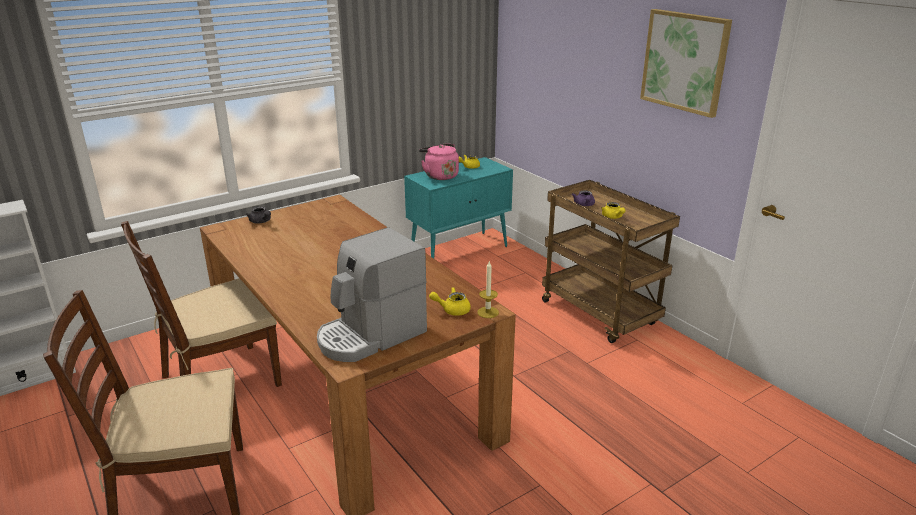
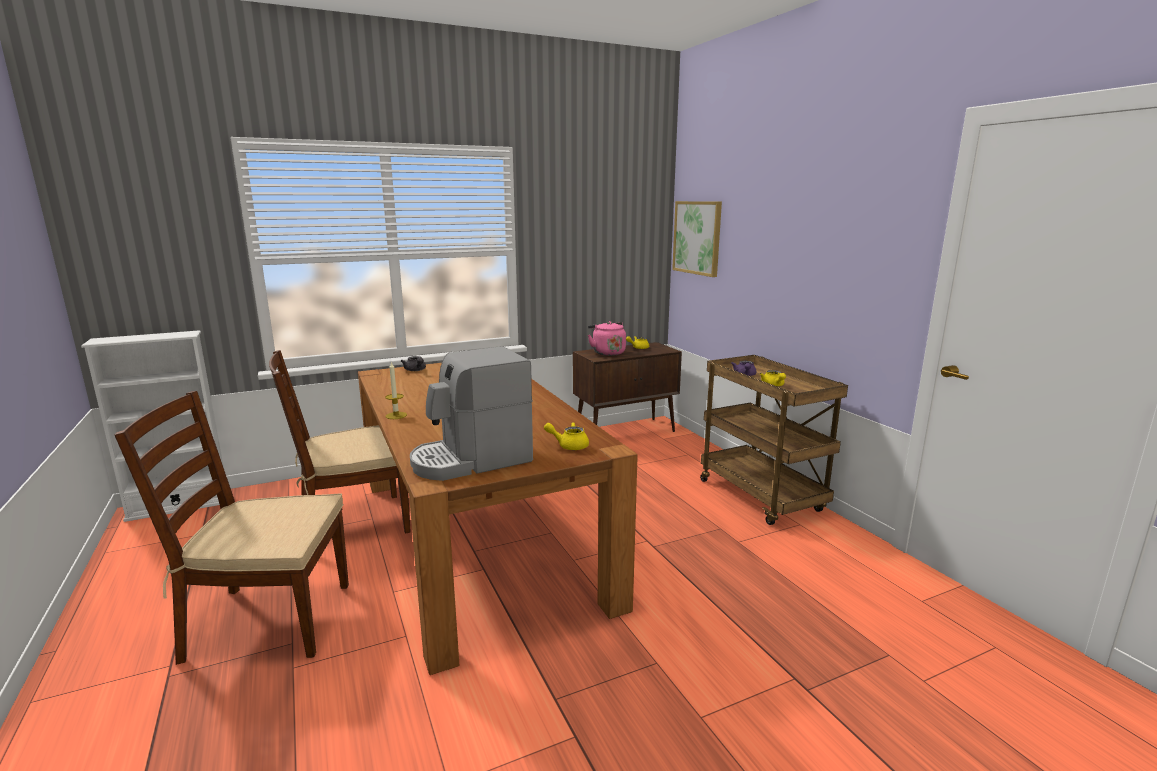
camera: 10 degrees right, 10 degrees down
(460, 250) = (626, 432): turquoise cabinet -> brown cabinet
(488, 312) = (607, 450): candle -> candle (396, 415)
(685, 61) = (851, 219): picture -> picture (697, 237)

